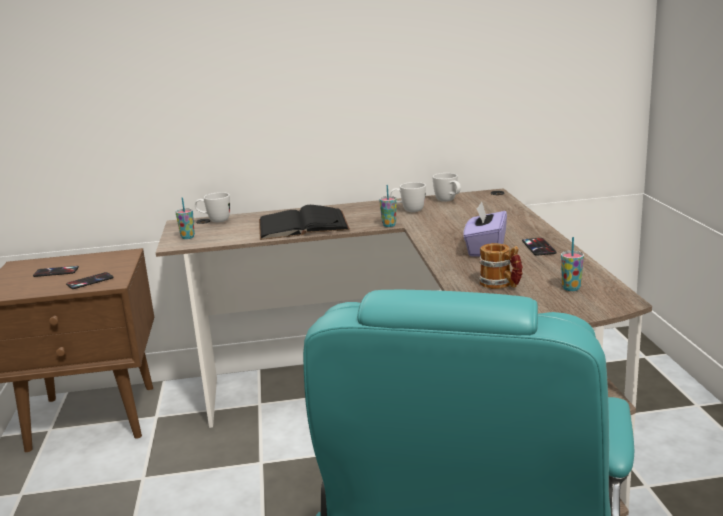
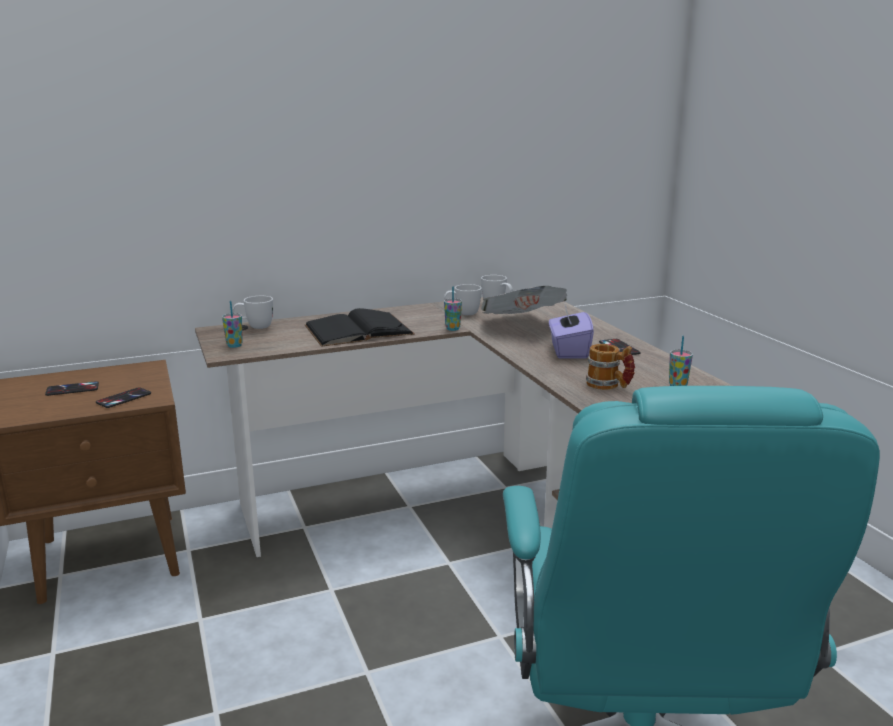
camera: 15 degrees left, 0 degrees up
(458, 222) = (522, 325): none -> newspaper

